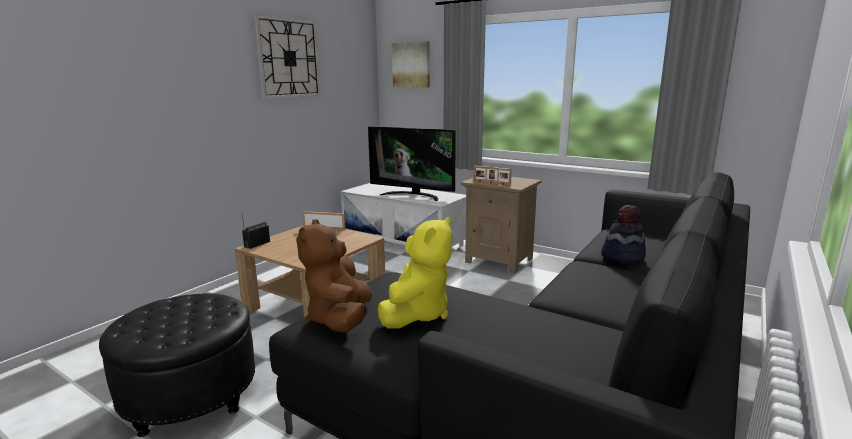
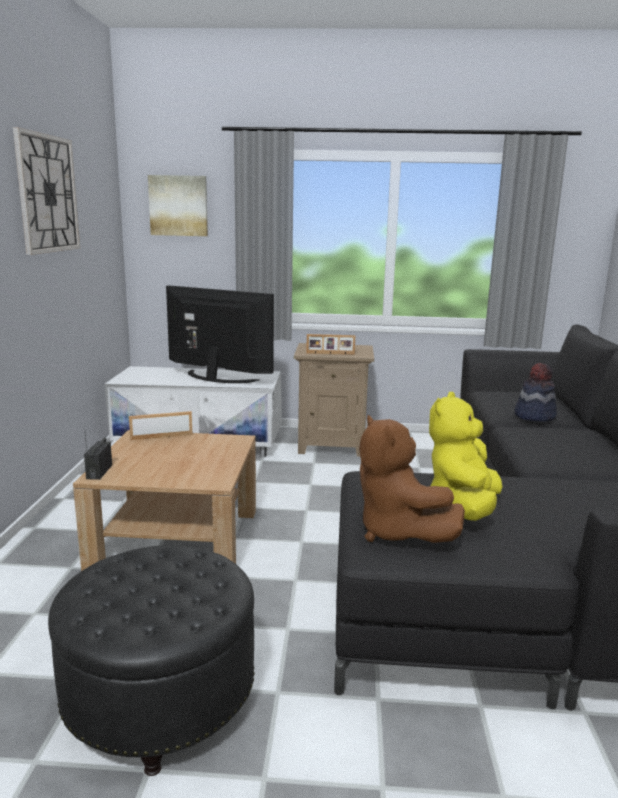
camera: 30 degrees left, 0 degrees up
(413, 195) = (216, 379): television -> television turned 150 degrees counterclockwise
(417, 314) = (463, 507): yellow plush toy -> yellow plush toy turned 150 degrees counterclockwise

